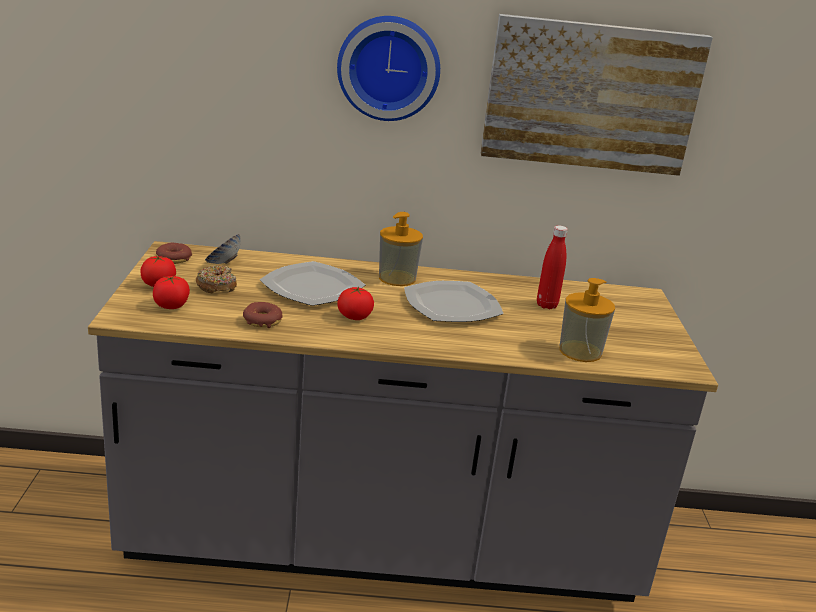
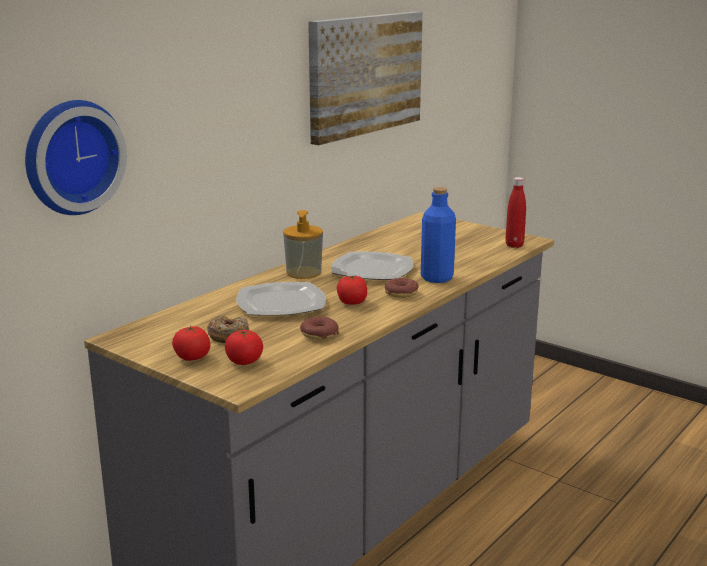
camera: 50 degrees left, 5 degrees down
(174, 259) = (143, 340): donut -> donut (401, 293)
(223, 263) = (184, 323): bowl -> none
(389, 67) = (245, 87): wall clock -> wall clock (71, 156)
(478, 342) = (437, 278): none -> blue bottle
(546, 305) = (406, 245): red bottle -> red bottle (514, 245)
(580, 351) = (480, 256): soap dispenser -> none

